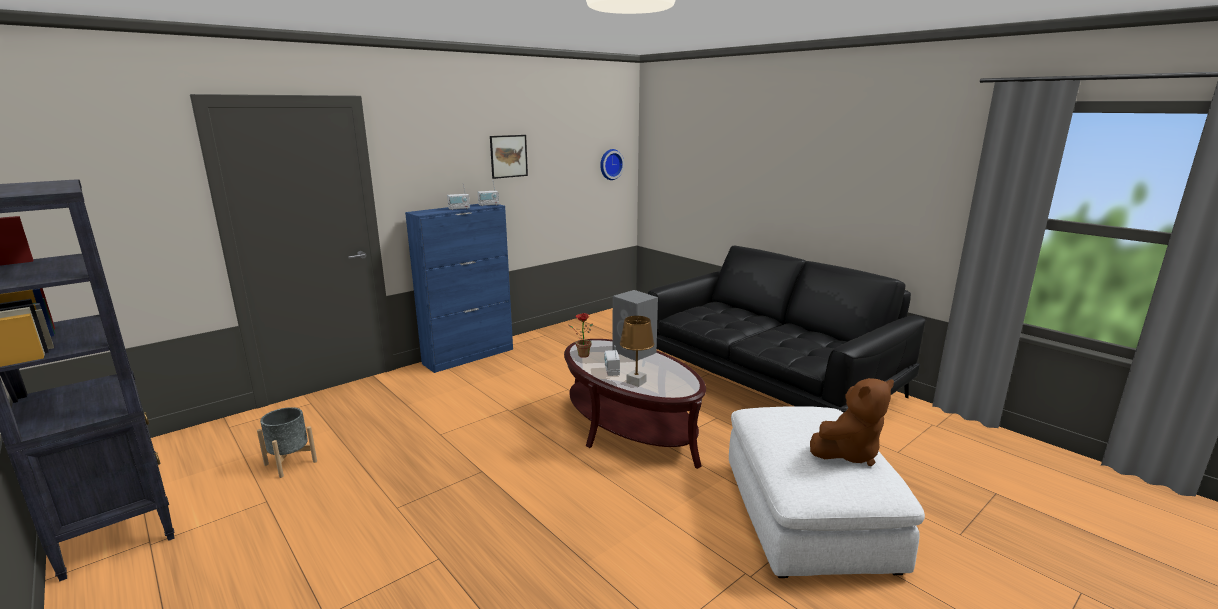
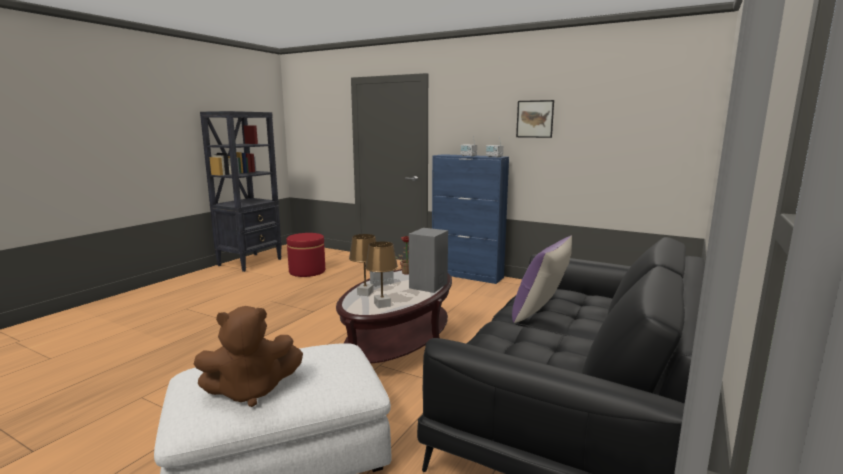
camera: 70 degrees right, 5 degrees down
(290, 463) = (307, 271): grey planter -> red ottoman
(610, 164) = (666, 135): wall clock -> none
(675, 378) = (382, 305): none -> brown table lamp
(731, 326) = (540, 312): none -> purple pillow
(848, 453) = (251, 391): brown plush toy -> brown plush toy turned 60 degrees counterclockwise

